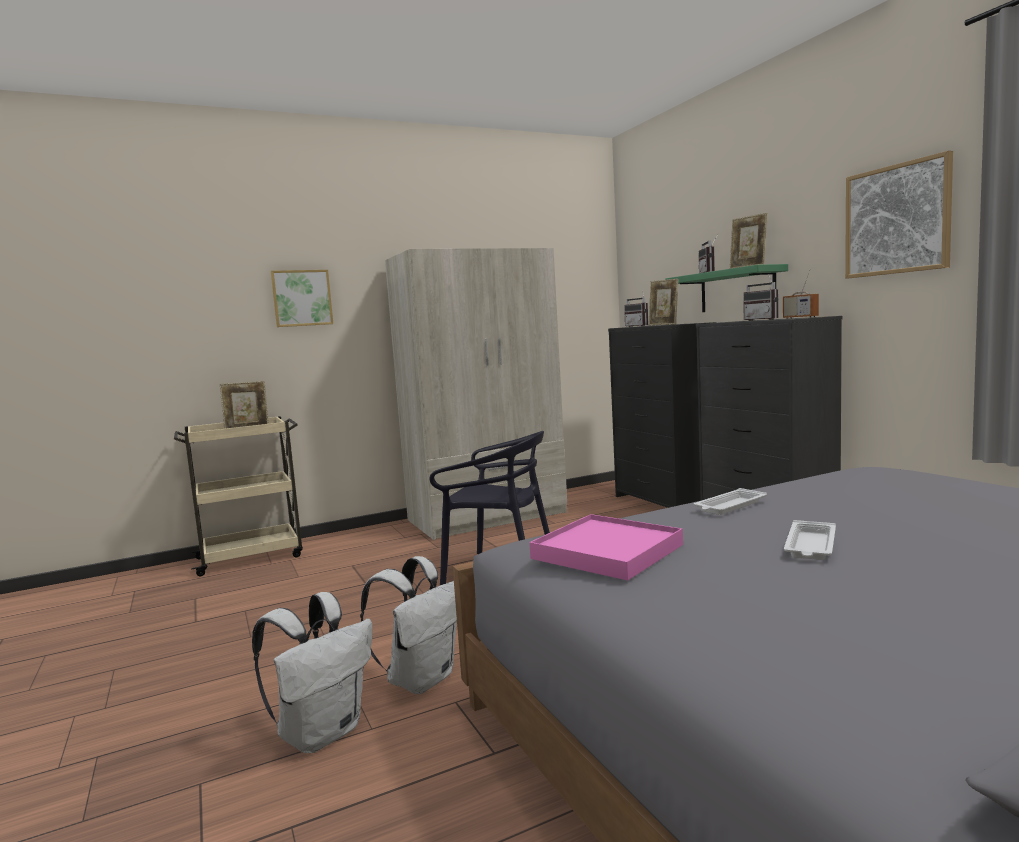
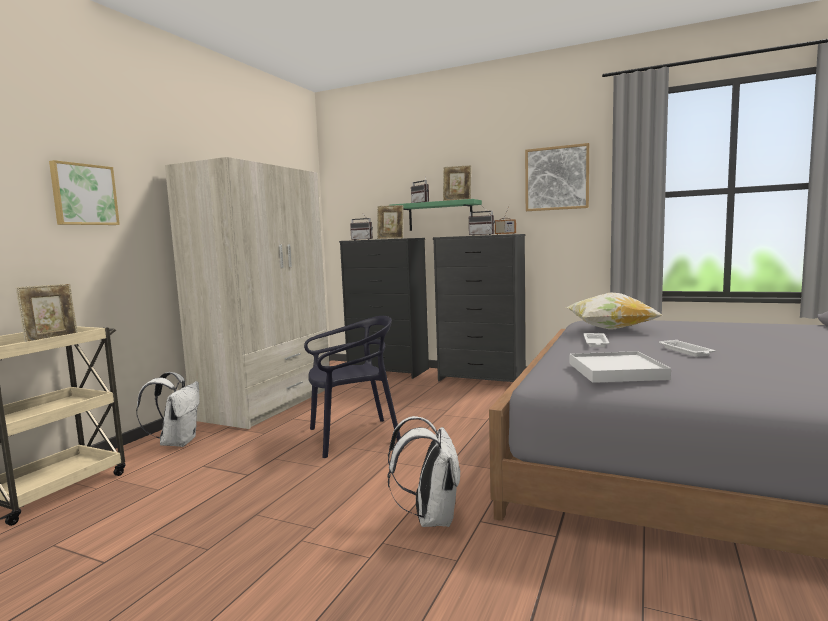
camera: 40 degrees left, 0 degrees up
(322, 732) = (427, 580): white backpack -> white backpack (177, 442)
(607, 551) = (616, 371): pink tray -> white tray
(831, 488) = (610, 329): none -> pillow

